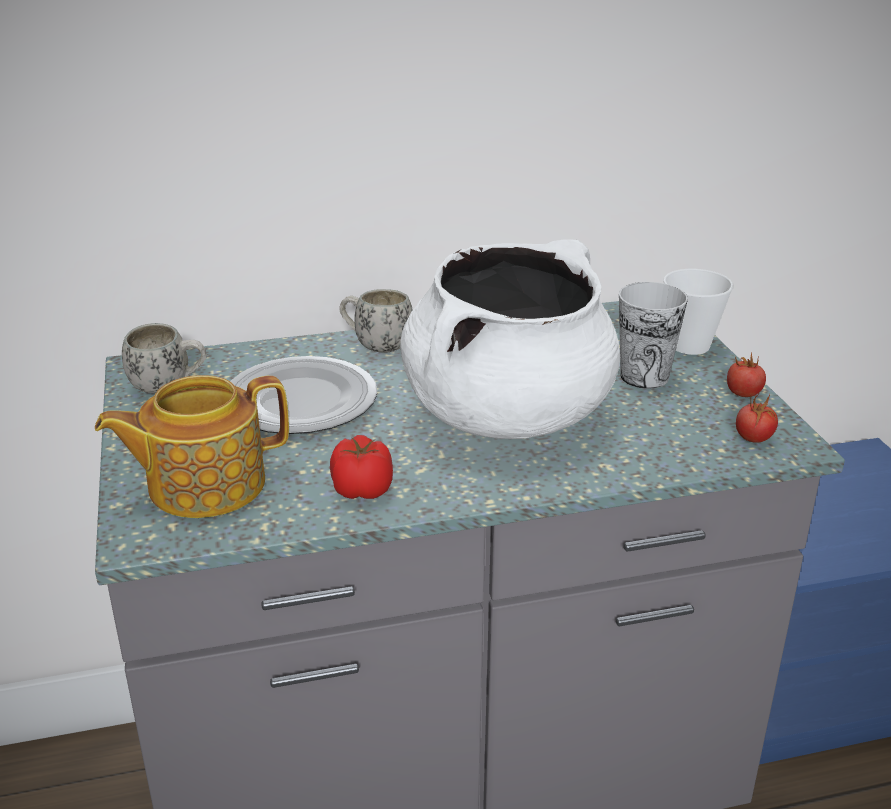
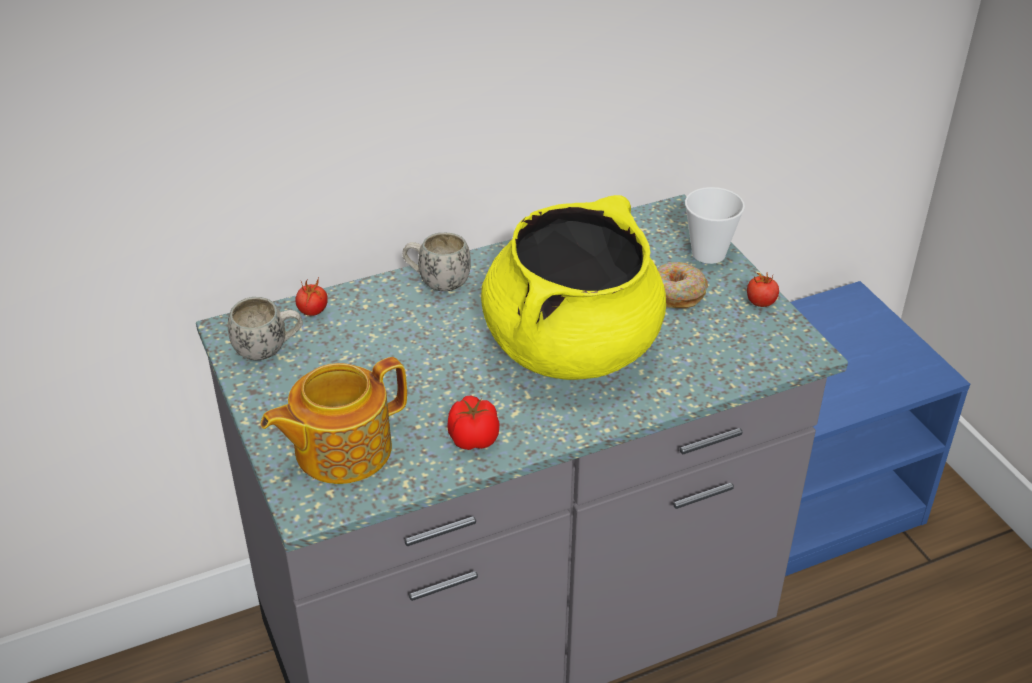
camera: 10 degrees left, 10 degrees up
(298, 401) = (389, 353): plate -> none
(508, 414) = (572, 346): white cooking pot -> yellow cooking pot
(644, 377) = (676, 293): cup -> donut
(753, 439) = (775, 349): tomato -> tomato (313, 312)

